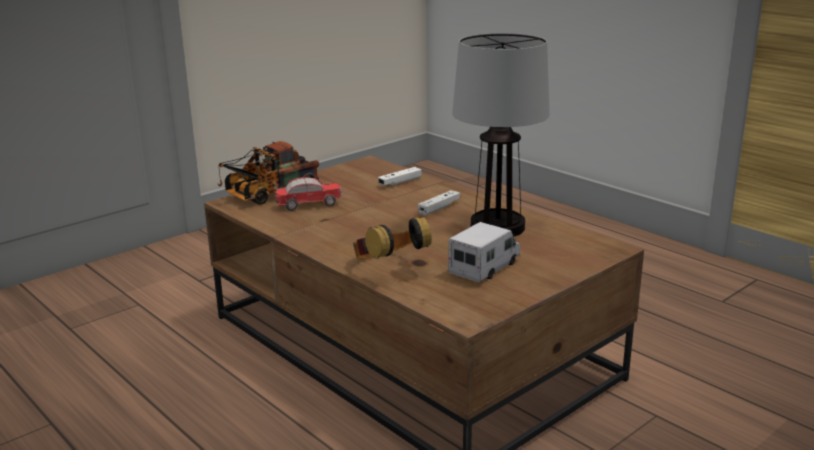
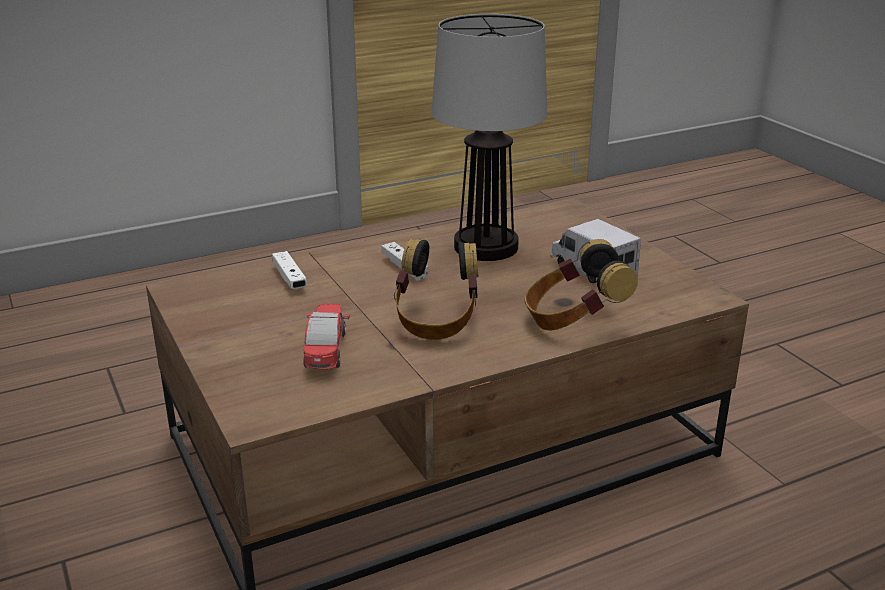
camera: 75 degrees left, 5 degrees up
(267, 194) = (248, 382): toy truck -> none
(363, 227) = (436, 321): none -> headphones

